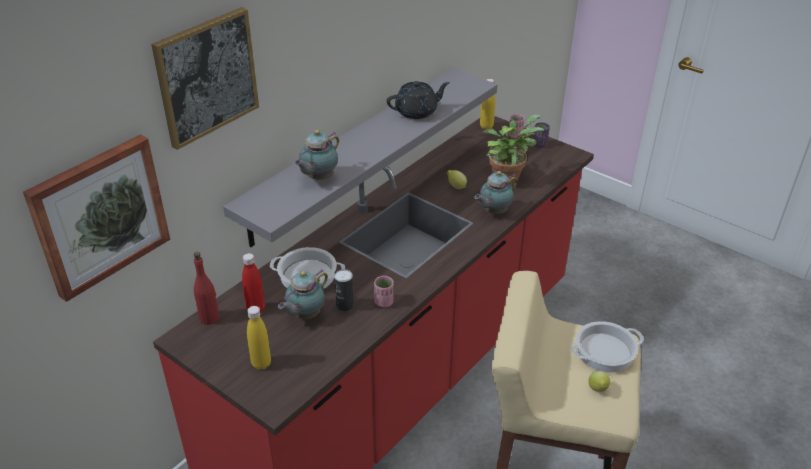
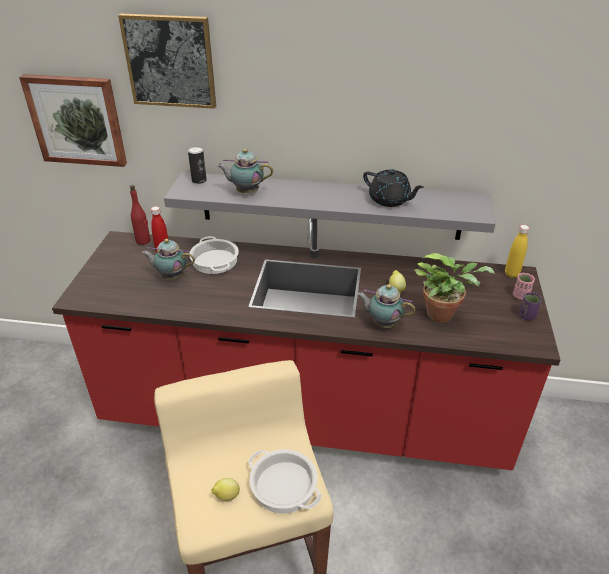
camera: 60 degrees right, 0 degrees up
(261, 363) = (111, 278): yellow bottle -> none
(345, 306) = (193, 289): can -> can (199, 180)
(384, 302) = (211, 306): pink cup -> none

